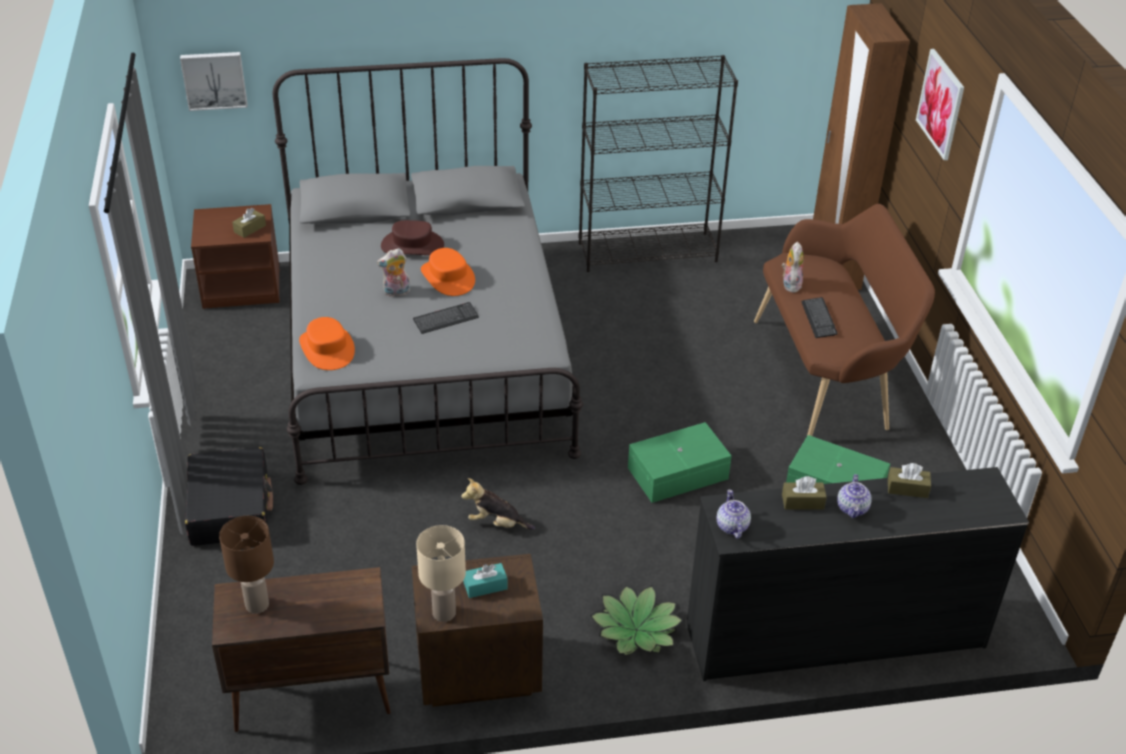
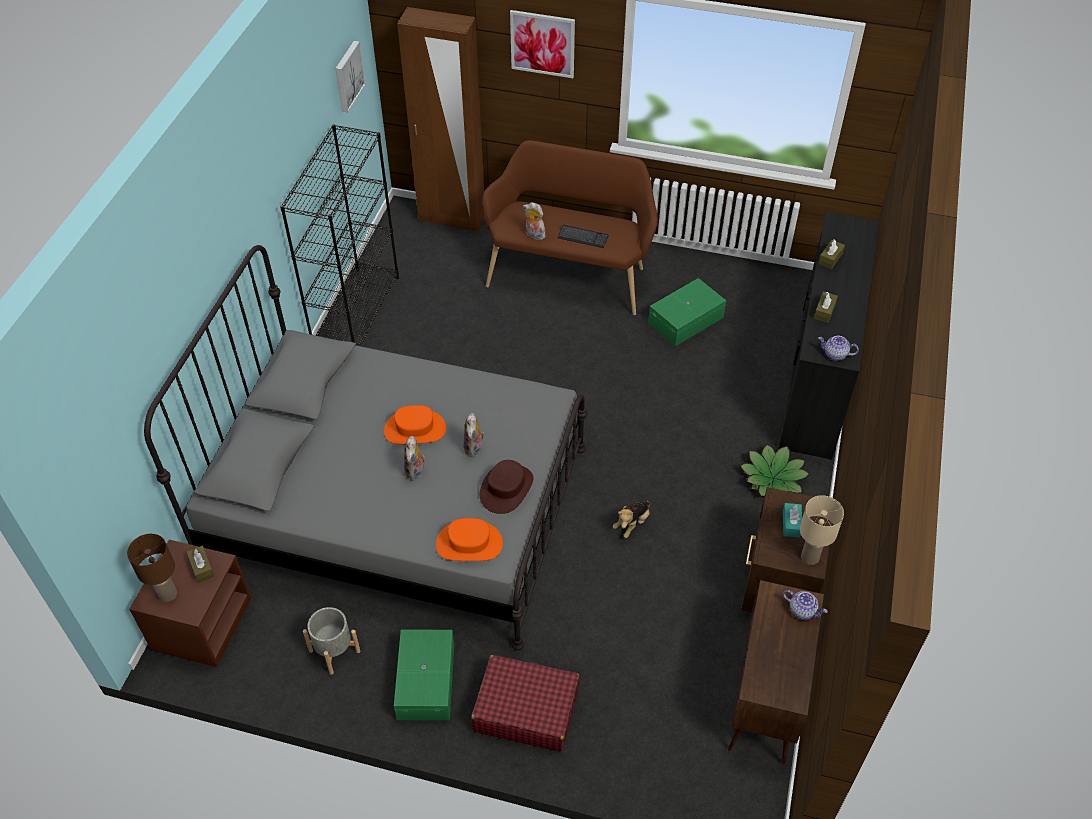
camera: 65 degrees left, 10 degrees up
(214, 80) = (98, 479): picture -> picture (347, 76)
(230, 508) = (525, 709): black suitcase -> red suitcase
(246, 367) = (334, 651): none -> grey planter
(257, 604) = (773, 673): brown table lamp -> brown table lamp (167, 594)
(412, 245) = (351, 440): brown hat -> brown hat (506, 488)
(446, 319) = (474, 449): keyboard -> plush toy
(679, 474) = (631, 396): green storage box -> green storage box (427, 680)
(852, 508) = (839, 291): teapot -> teapot (802, 610)

